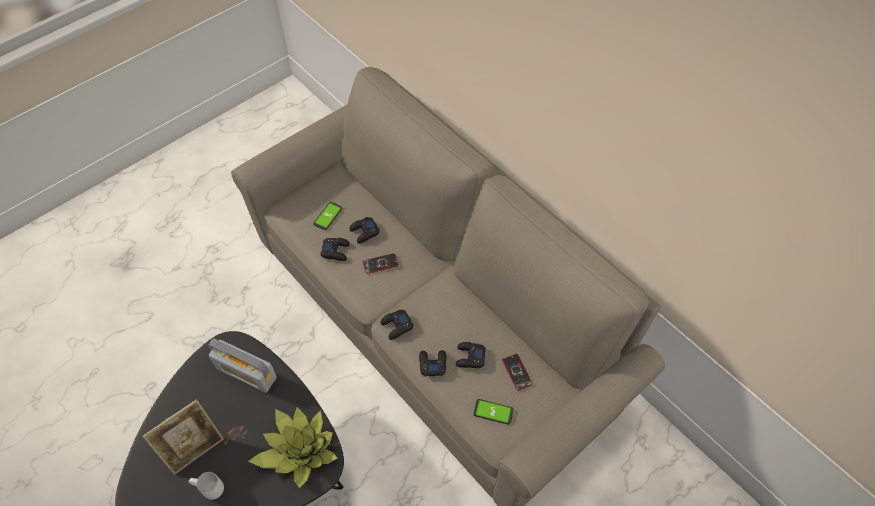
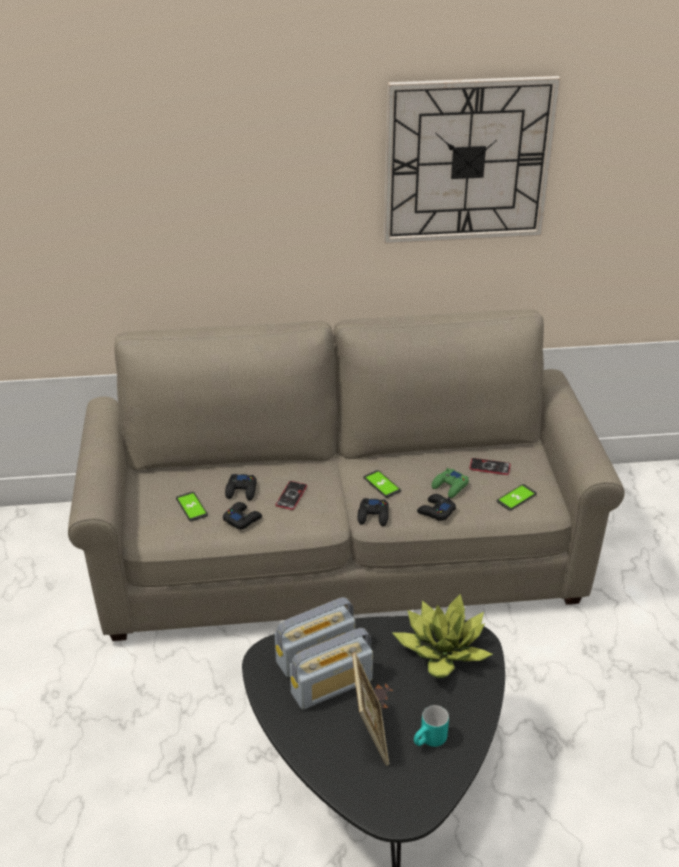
camera: 55 degrees left, 20 degrees down
(208, 490) = (430, 742): white mug -> turquoise mug
(224, 399) = (332, 686): none -> radio
(436, 311) = (382, 484): none -> phone
(470, 357) = (450, 486): black game controller -> green game controller
(653, 129) = (467, 161): none -> wall clock

